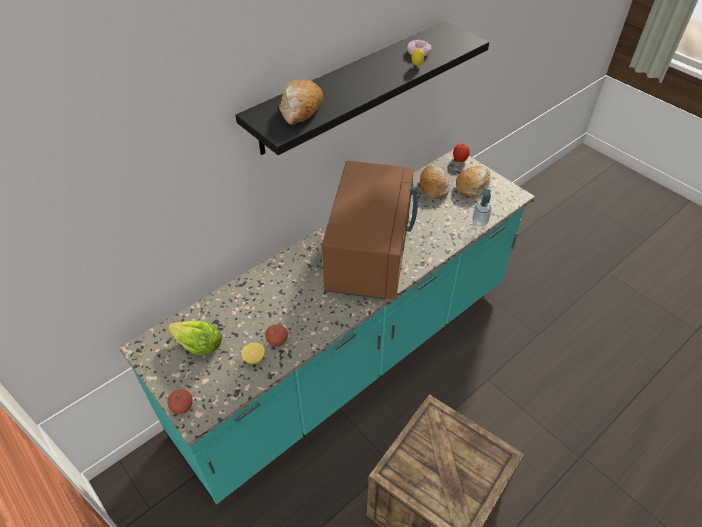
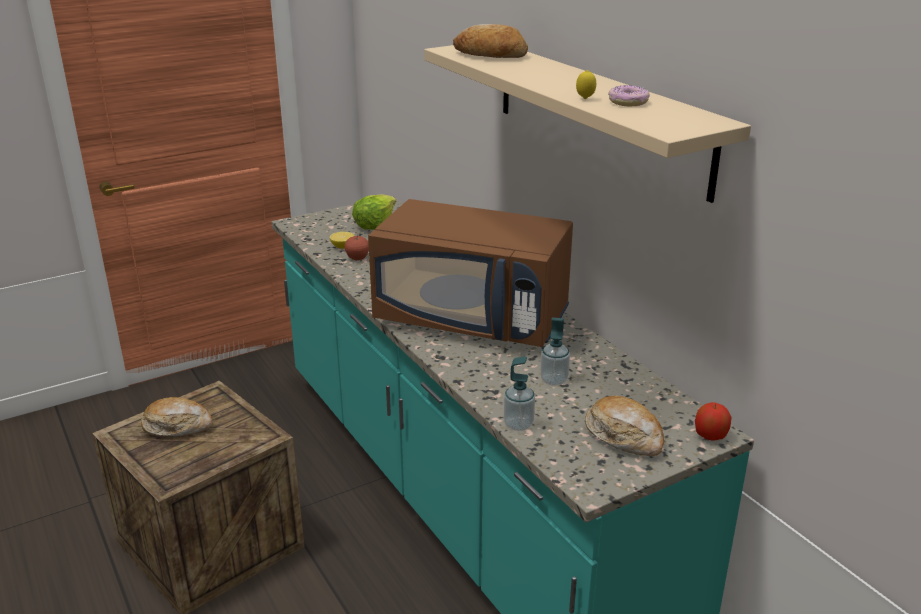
camera: 100 degrees right, 20 degrees down
(182, 407) = (308, 218): apple -> none
(350, 87) = (597, 114): black shelf -> beige shelf
(431, 212) = (554, 380): none -> soap dispenser
(433, 186) = (624, 393): bread -> bread (177, 426)

